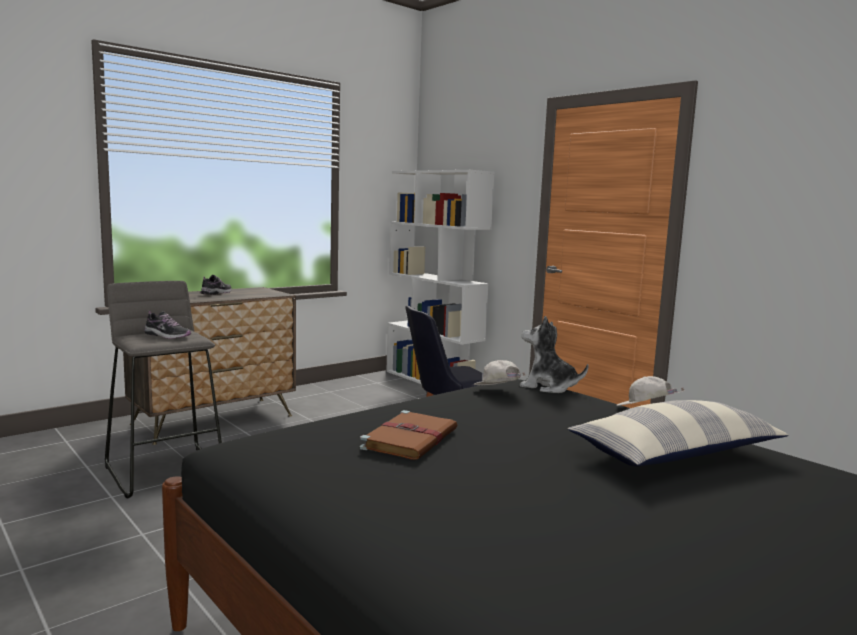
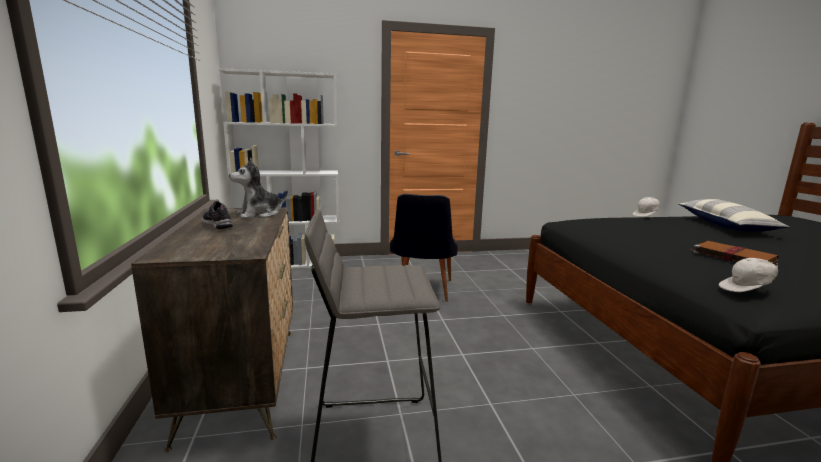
camera: 60 degrees left, 5 degrees up
(167, 336) = (384, 278): shoe -> none
(497, 391) = (612, 227): white cap -> white cap (747, 289)
(548, 387) = (596, 219): plush toy -> plush toy (259, 214)

